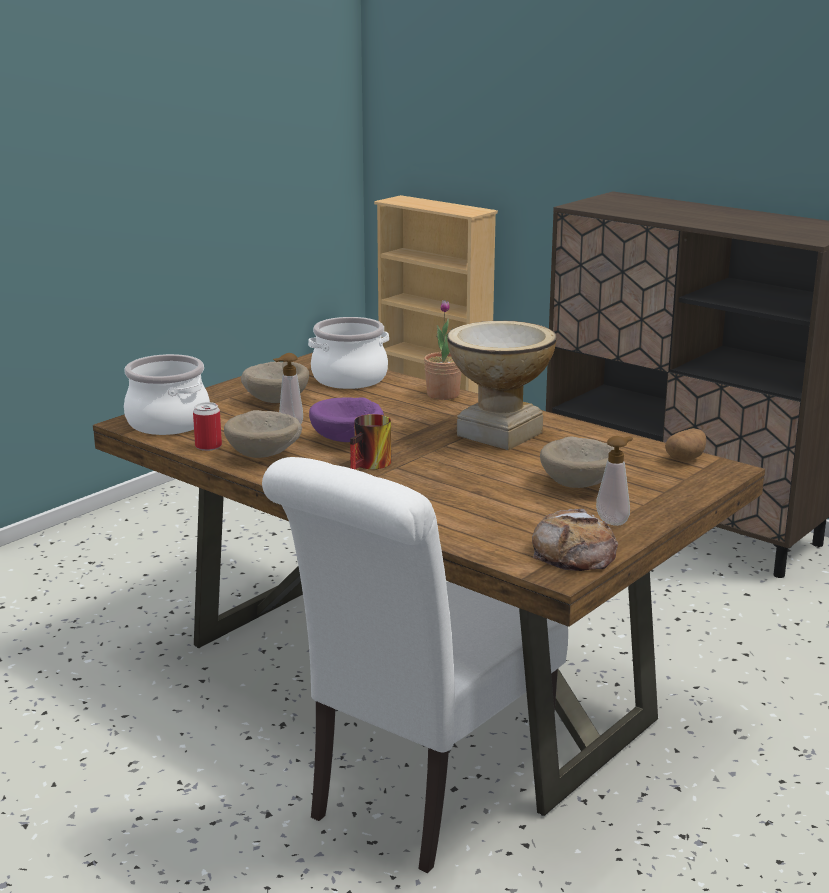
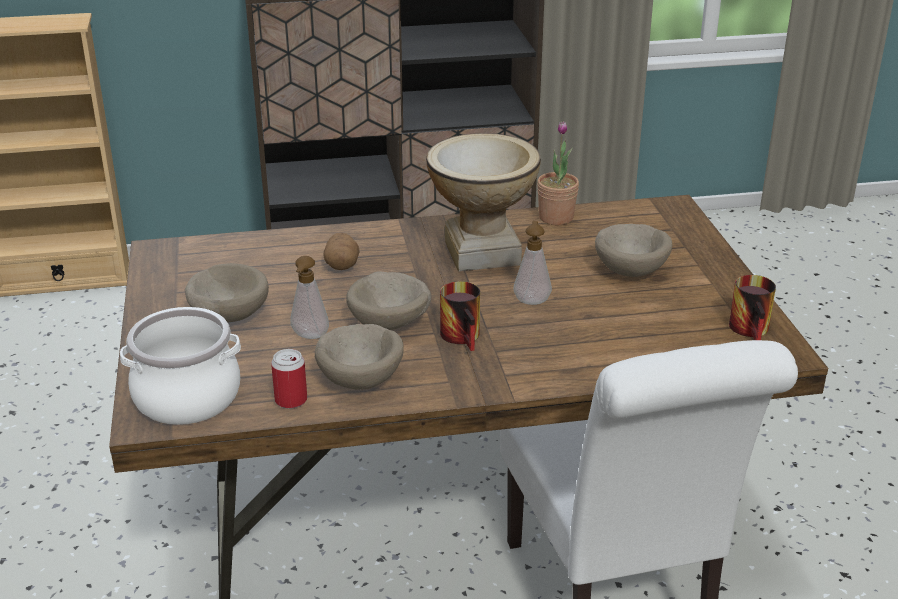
camera: 50 degrees left, 10 degrees up
(348, 440) = (391, 323): purple bowl -> beige bowl
(349, 379) = (239, 257): cooking pot -> none
(443, 395) = (354, 235): potted plant -> potted plant (556, 218)
(574, 552) = (754, 330): bread -> mug
(614, 521) = (715, 289): soap dispenser -> soap dispenser (532, 300)
(685, 458) = (635, 210): potato -> potato (342, 265)

